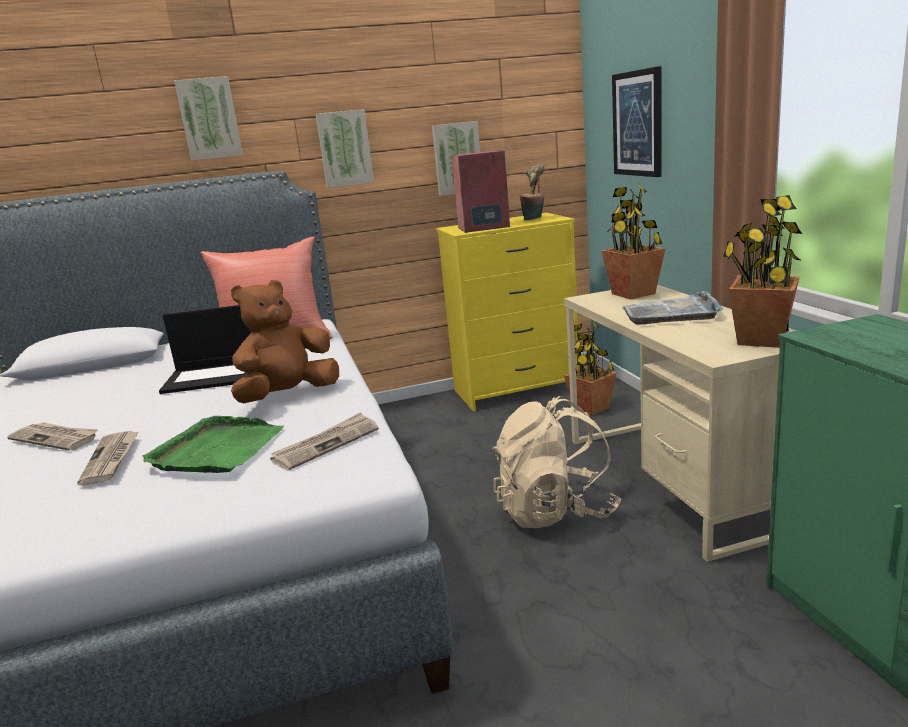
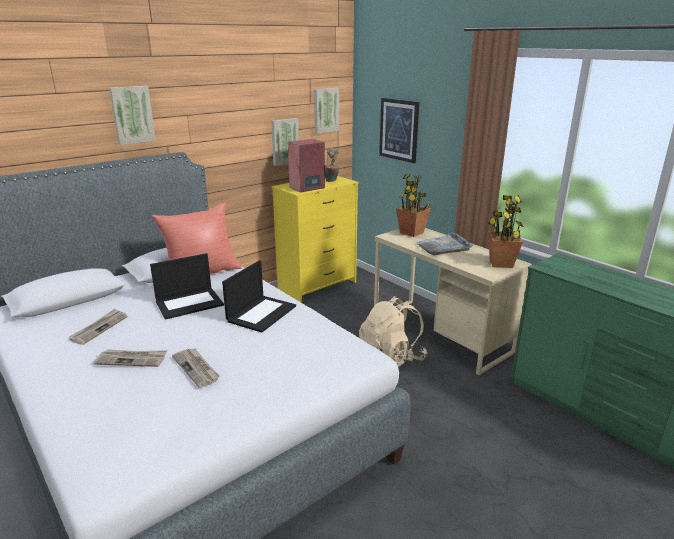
camera: 25 degrees left, 5 degrees up
(217, 450) = (261, 354): green tray -> none
(288, 395) = (261, 313): brown plush toy -> laptop
(326, 444) = (324, 343): newspaper -> newspaper (99, 328)
(345, 148) = (219, 135): picture -> picture (325, 110)
(591, 408) = (370, 295): potted plant -> none

